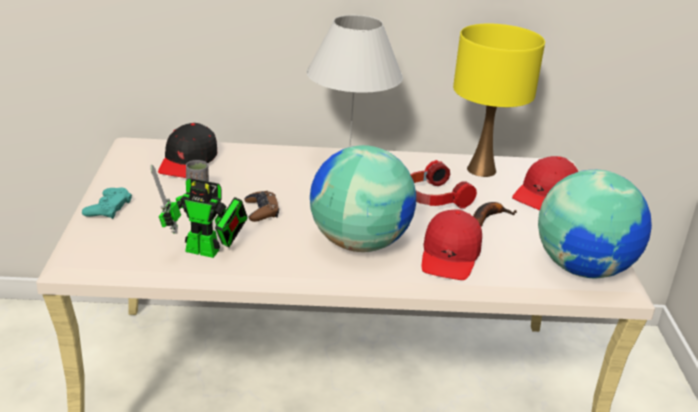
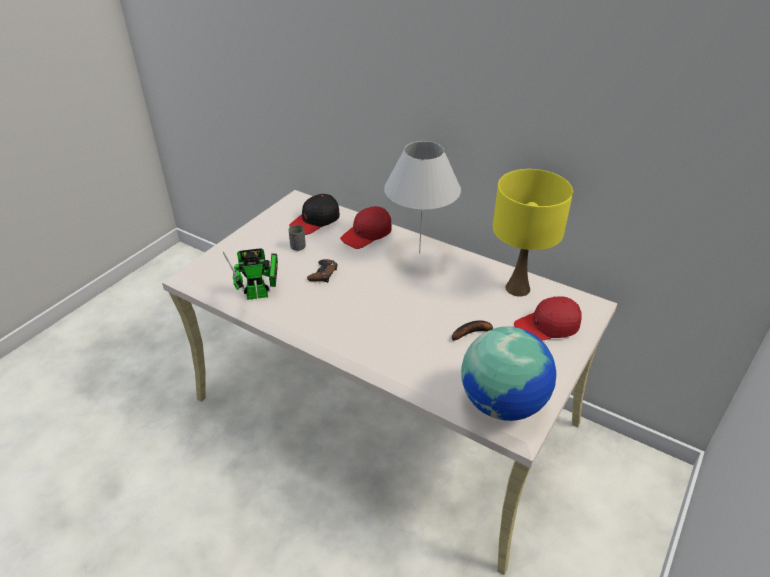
camera: 35 degrees right, 10 degrees up
(108, 208) = (237, 243): turquoise game controller -> none
(207, 252) = (261, 294): toy robot -> toy robot turned 60 degrees counterclockwise
(358, 243) = (359, 321): globe -> none
(433, 198) = (451, 302): headphones -> none
(450, 256) = (411, 354): red cap -> red cap (367, 234)

